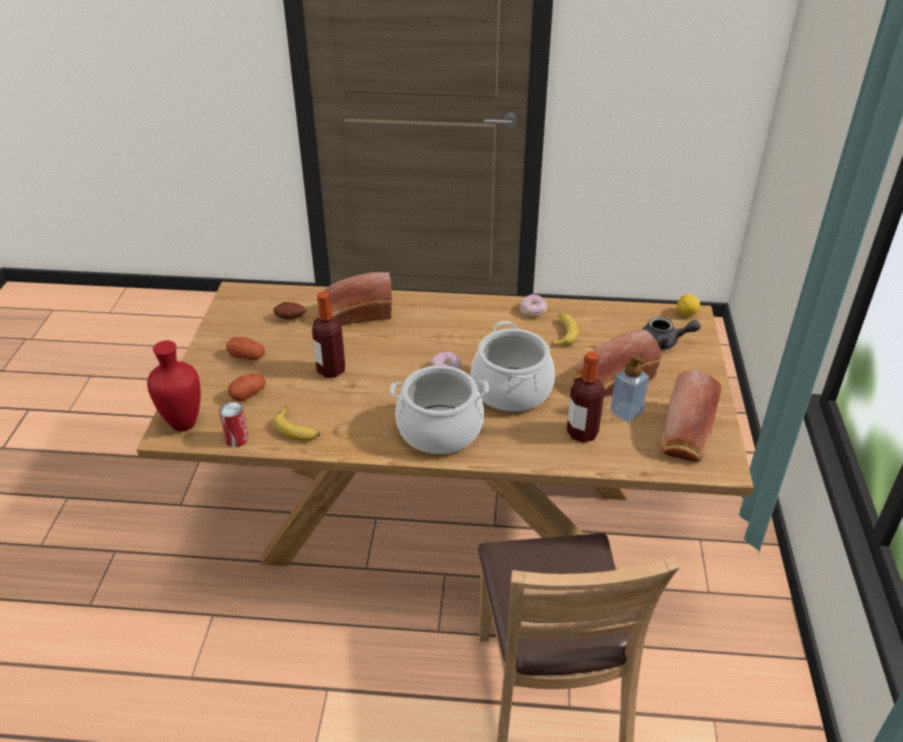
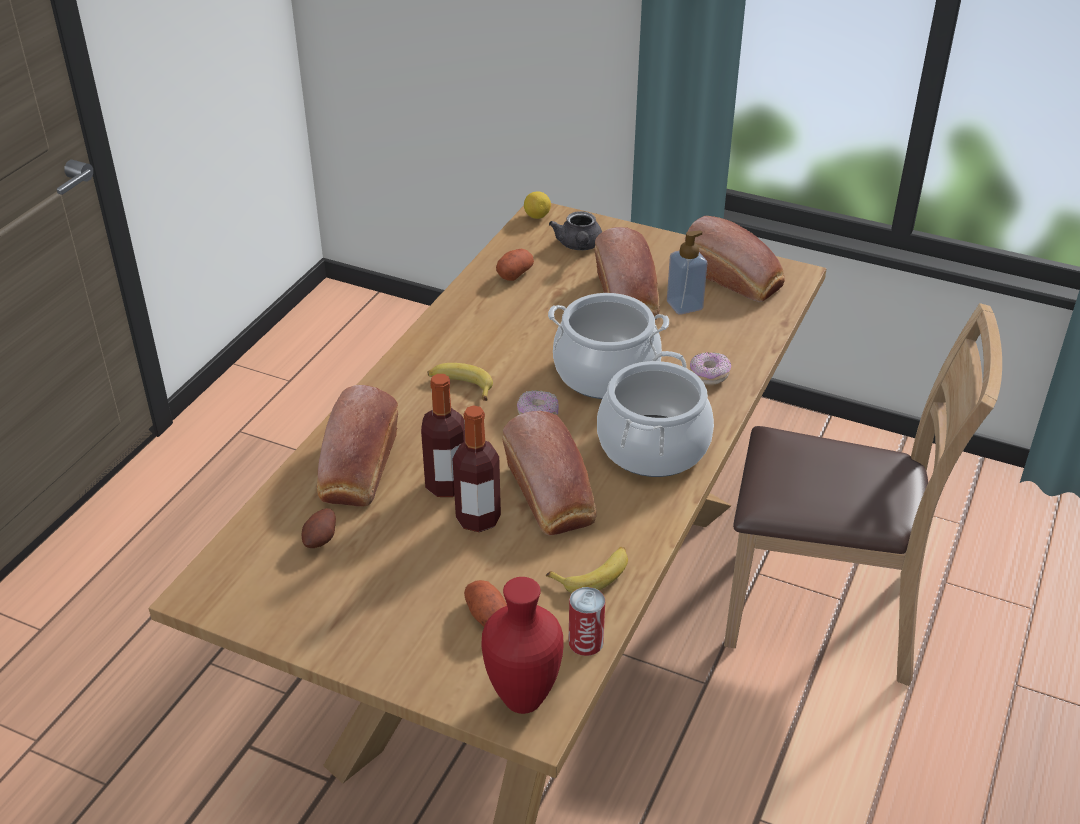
camera: 70 degrees left, 0 degrees up
(247, 356) = (391, 603): potato -> potato (515, 274)
(364, 395) = (551, 497): none -> bread
(533, 311) = (459, 317): donut -> donut (709, 376)
(562, 333) = (518, 307): banana -> banana (460, 386)
(582, 433) = (705, 344): bottle -> bottle (446, 485)
(664, 342) = (579, 246): grey teapot -> grey teapot turned 150 degrees clockwise

